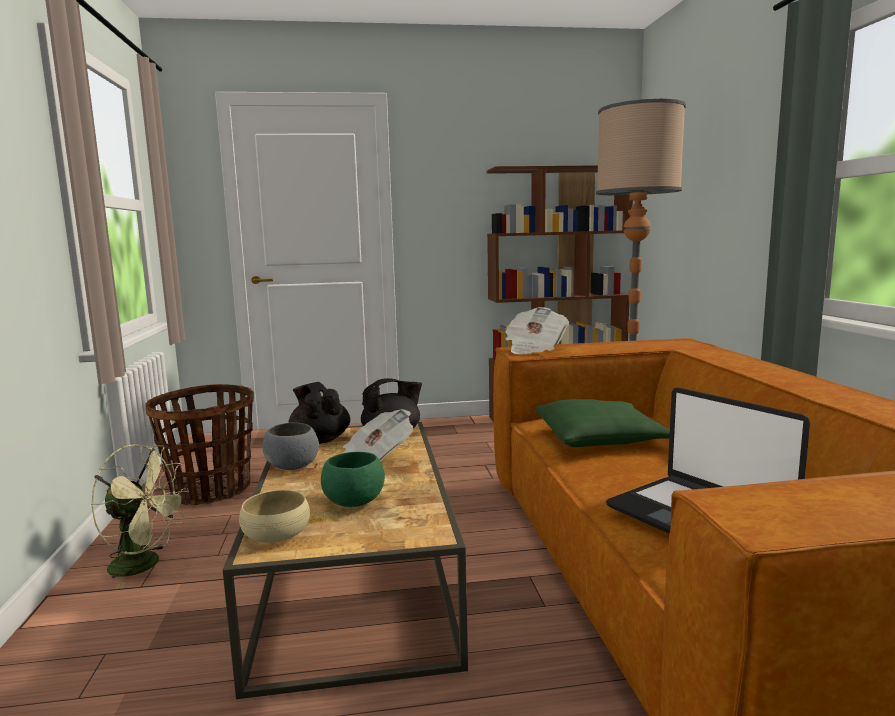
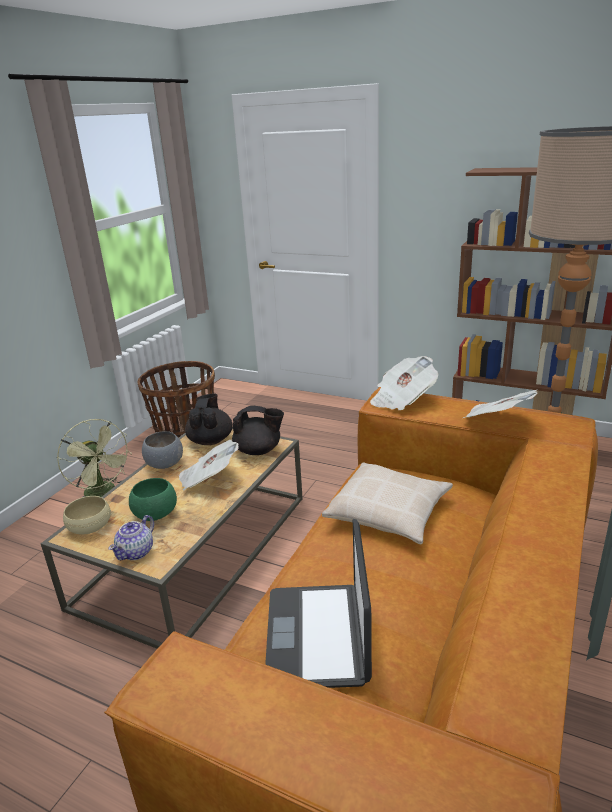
camera: 35 degrees right, 15 degrees up
(386, 534) = (136, 552): none -> teapot
(600, 437) = (389, 512): green pillow -> beige pillow
(633, 346) = (497, 421): none -> newspaper

